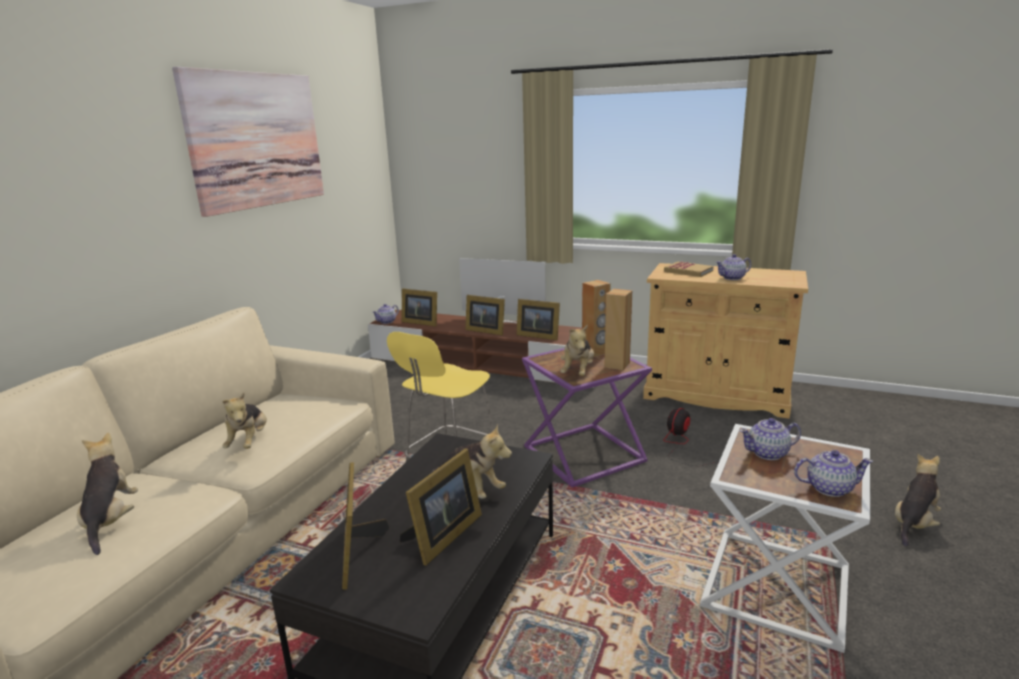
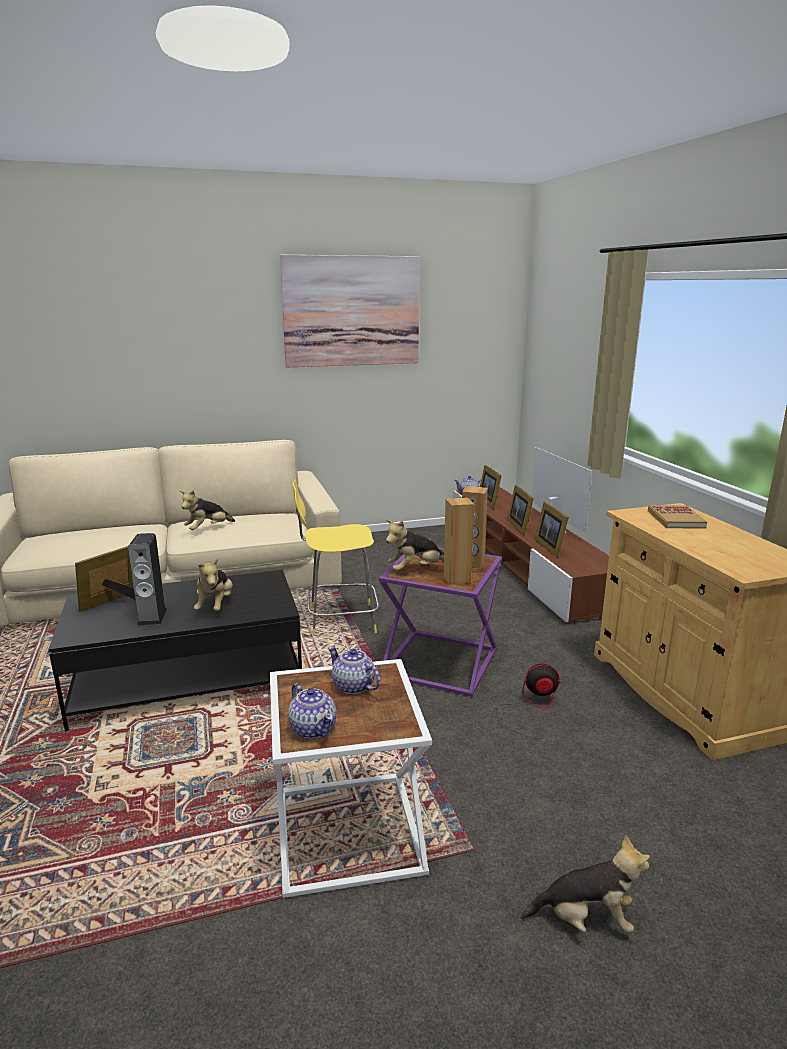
camera: 50 degrees right, 0 degrees up
(111, 521) = (99, 537): plush toy -> none
(442, 536) = (152, 617): picture frame -> speaker
(732, 278) = (696, 541): teapot -> none

